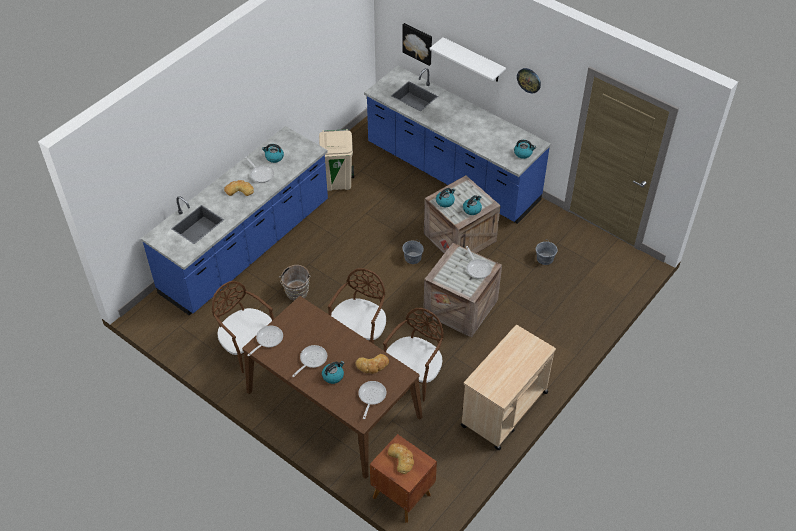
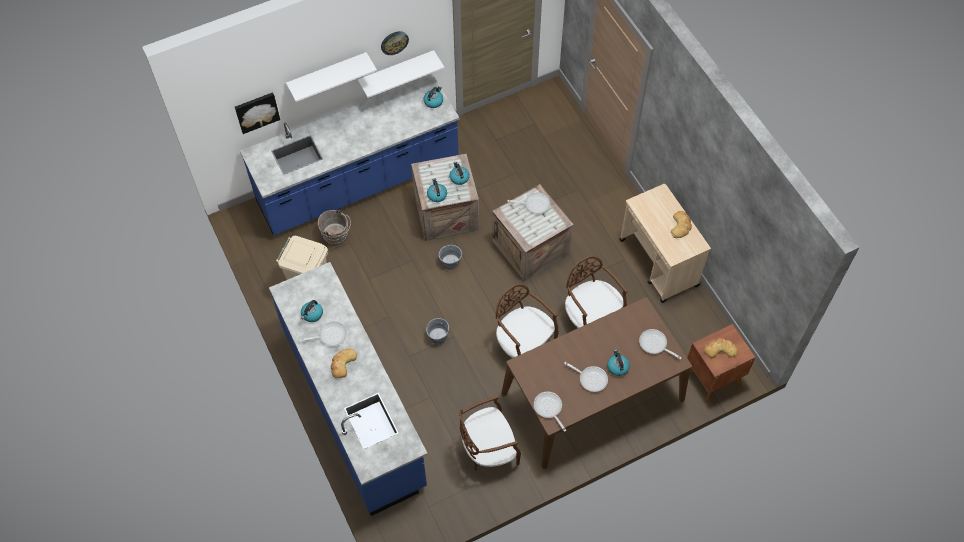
camera: 65 degrees left, 10 degrees up
(296, 293) = (442, 381): brown bucket -> brown bucket (337, 237)
(311, 360) = (591, 378): frying pan -> frying pan turned 150 degrees clockwise
(372, 365) = (620, 330): bread -> bread (681, 226)
(524, 111) = (396, 72): none -> white shelf
(544, 258) = (509, 158): grey bucket -> grey bucket (438, 336)

